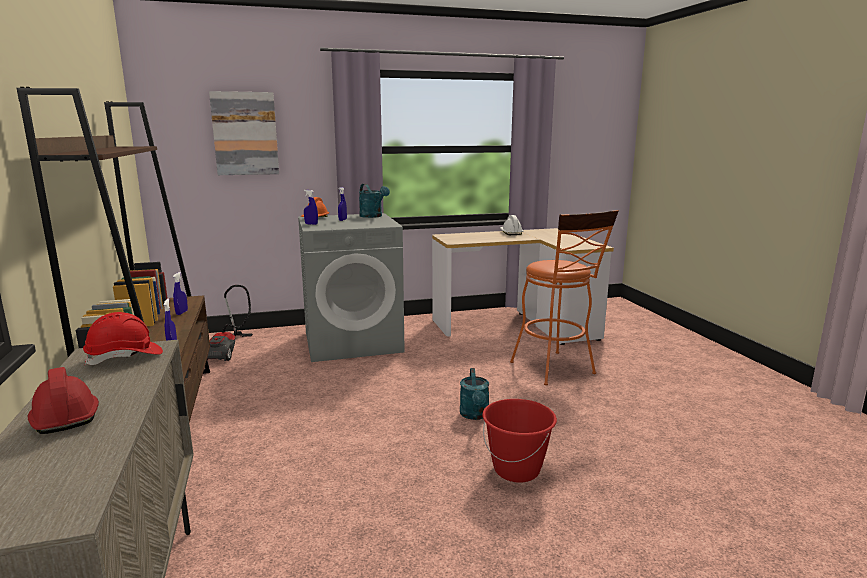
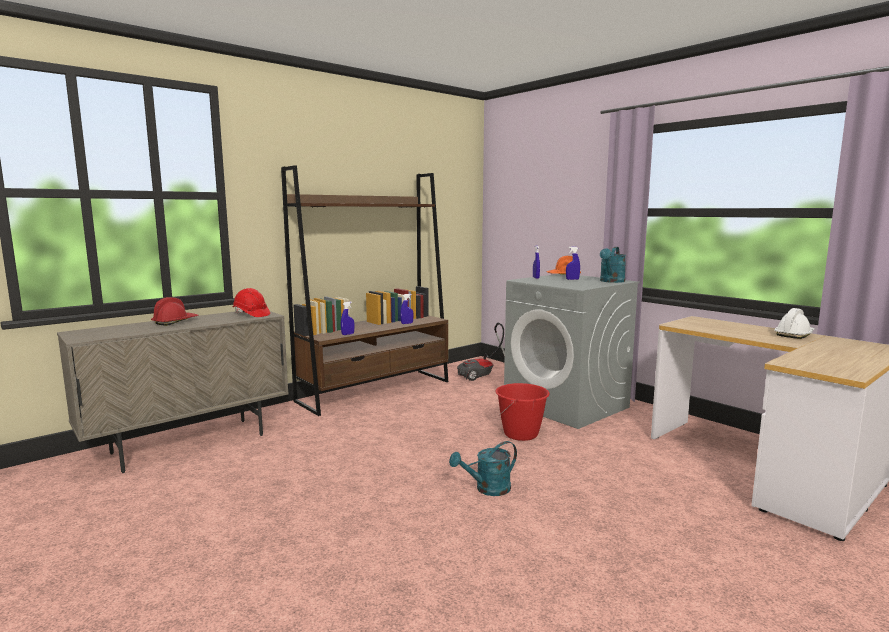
camera: 65 degrees right, 5 degrees down
(245, 134) = (546, 196): picture -> none
(517, 469) = (402, 530): red bucket -> red bucket (521, 434)
(556, 370) = (665, 519): orange stool -> none

